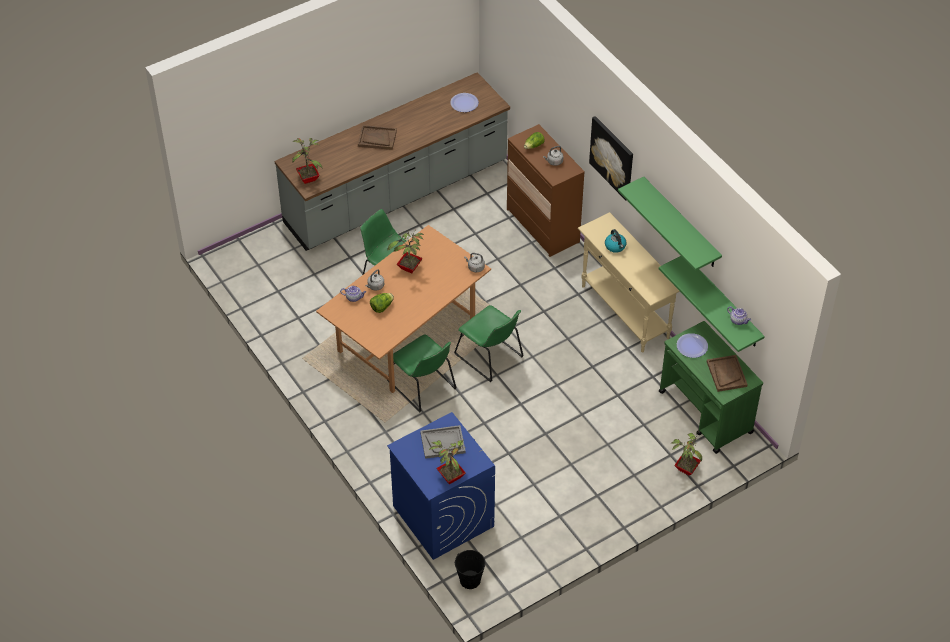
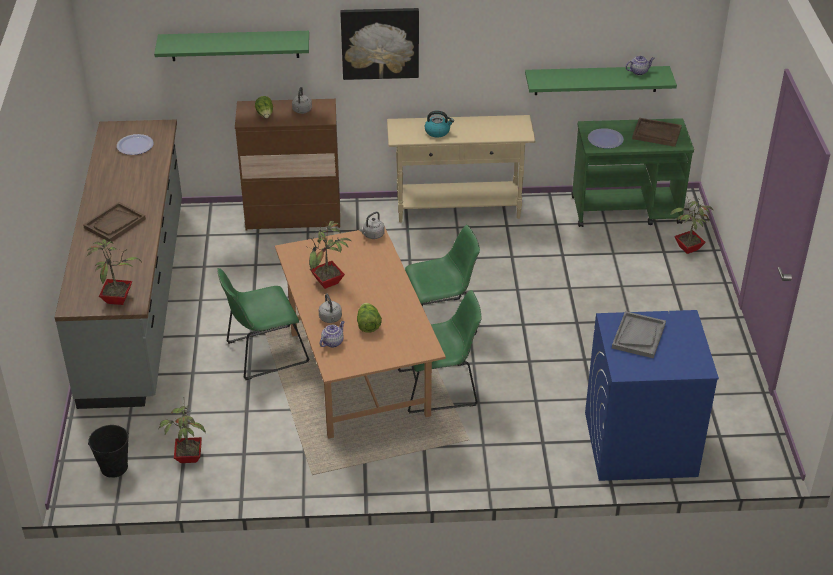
camera: 60 degrees left, 10 degrees down
(450, 476) = (693, 348): potted plant -> potted plant (187, 457)
(470, 580) = (744, 457): black bucket -> black bucket (114, 467)
(681, 223) = (514, 35): green shelf -> green shelf (234, 45)

